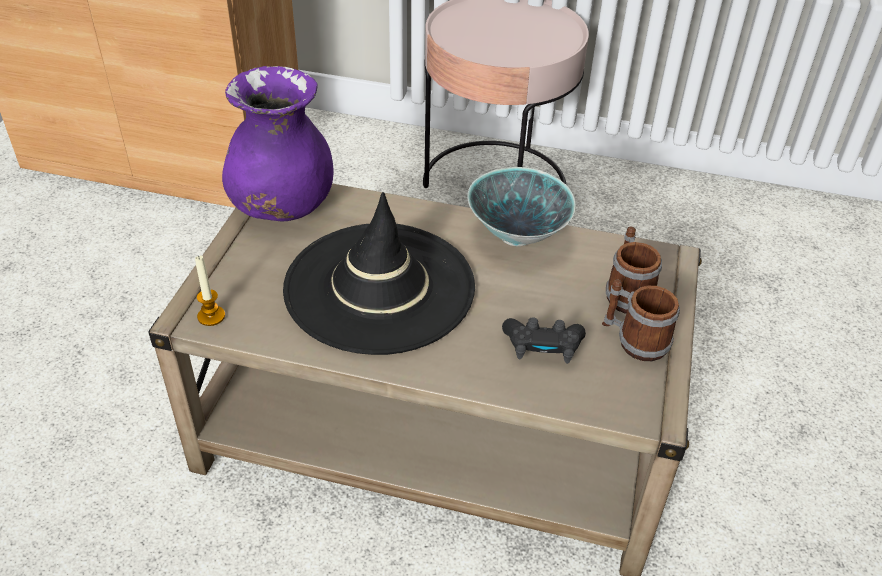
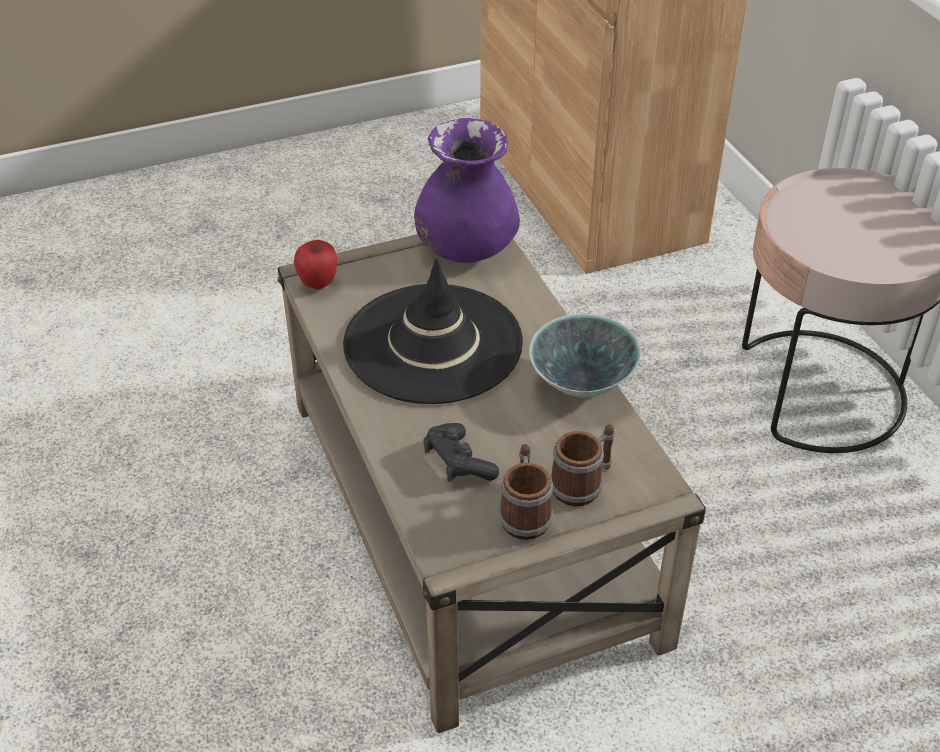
camera: 55 degrees right, 0 degrees up
(211, 316) = (318, 283): candle -> apple

